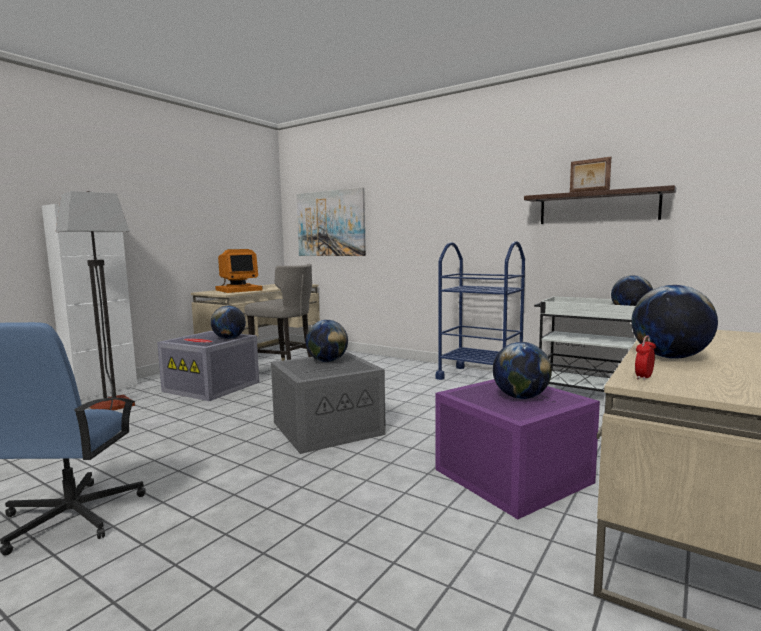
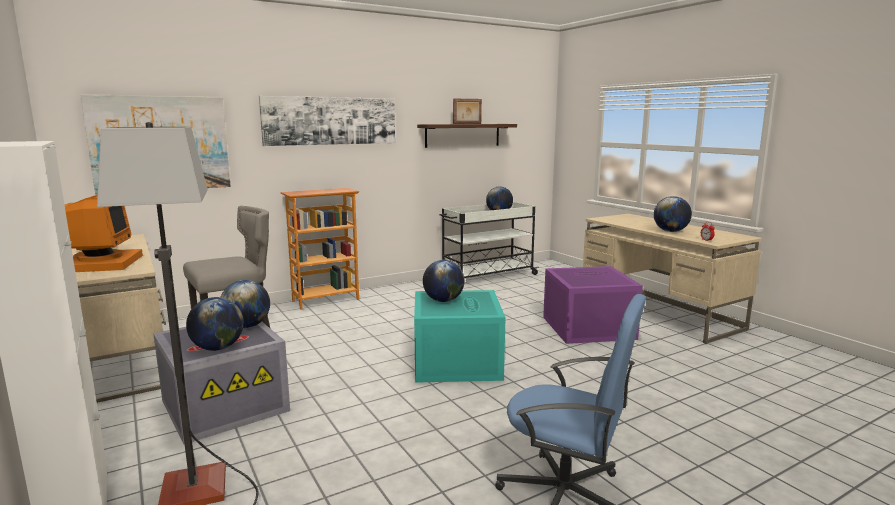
camera: 65 degrees left, 5 degrees up
(328, 427) = (455, 362): grey storage box -> turquoise storage box
(416, 364) = (325, 300): none -> bookcase
(441, 200) = (331, 121): none -> picture
(480, 377) = (402, 291): blue cart -> none
(520, 397) = (594, 275): globe -> globe (217, 348)

